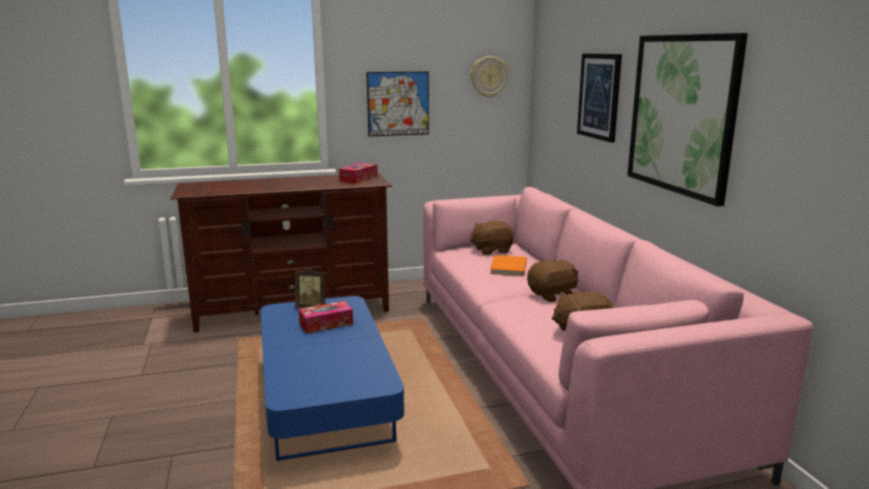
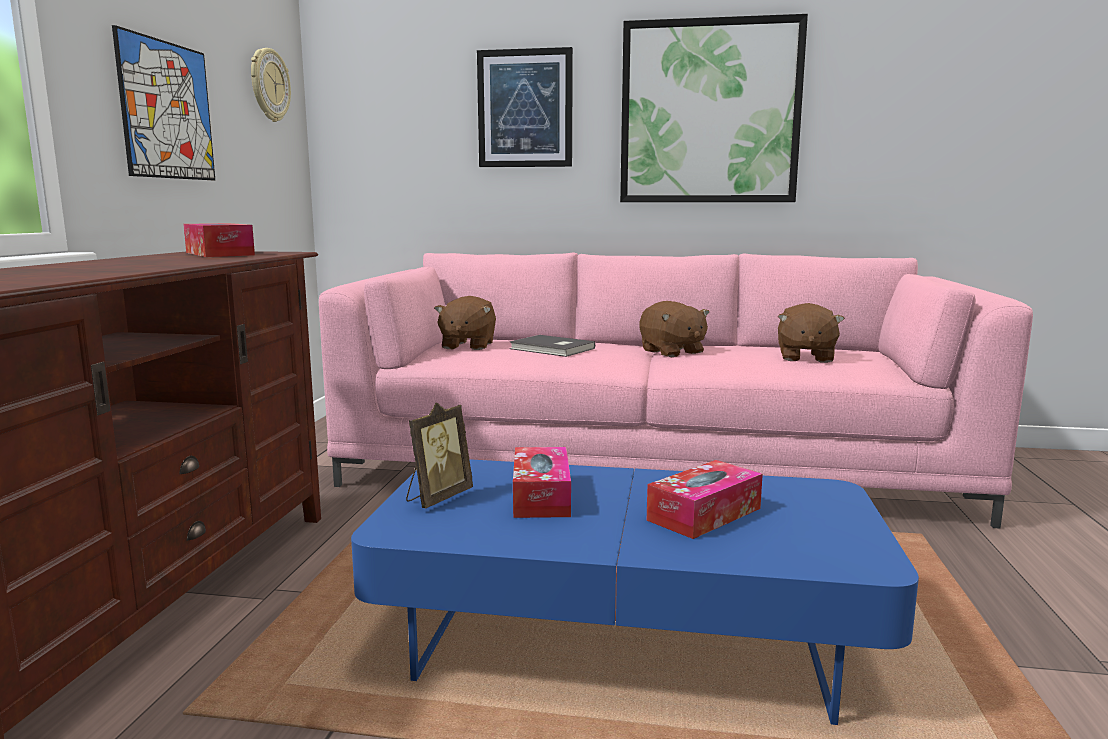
camera: 65 degrees left, 5 degrees down
(326, 358) = (704, 514): none -> tissue box
(507, 267) = (552, 349): orange book -> grey book
(552, 295) = (672, 352): brown plush toy -> brown plush toy turned 150 degrees clockwise

